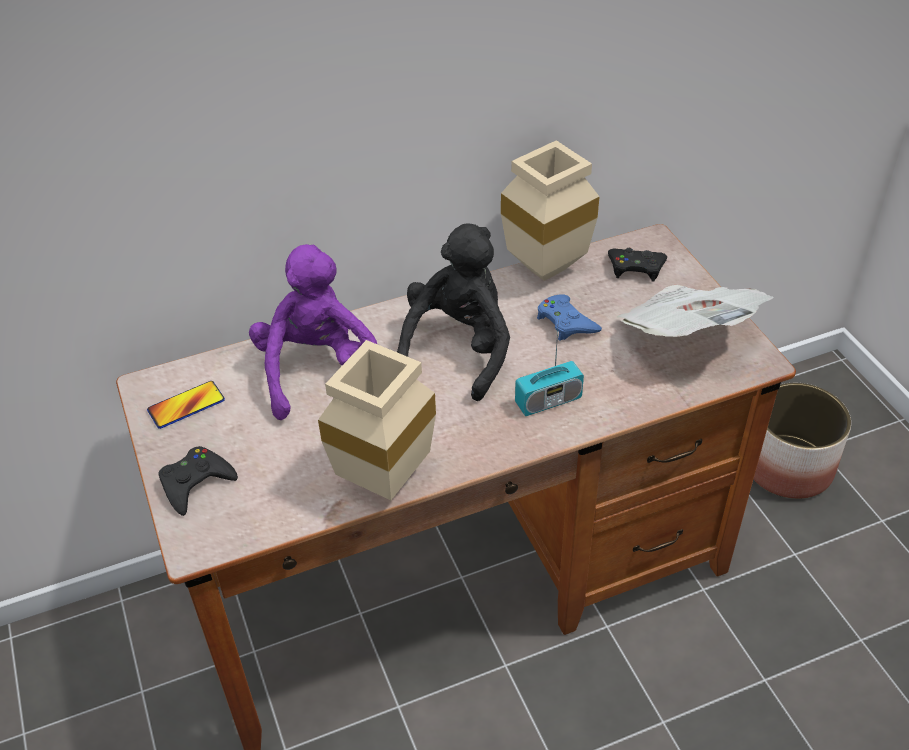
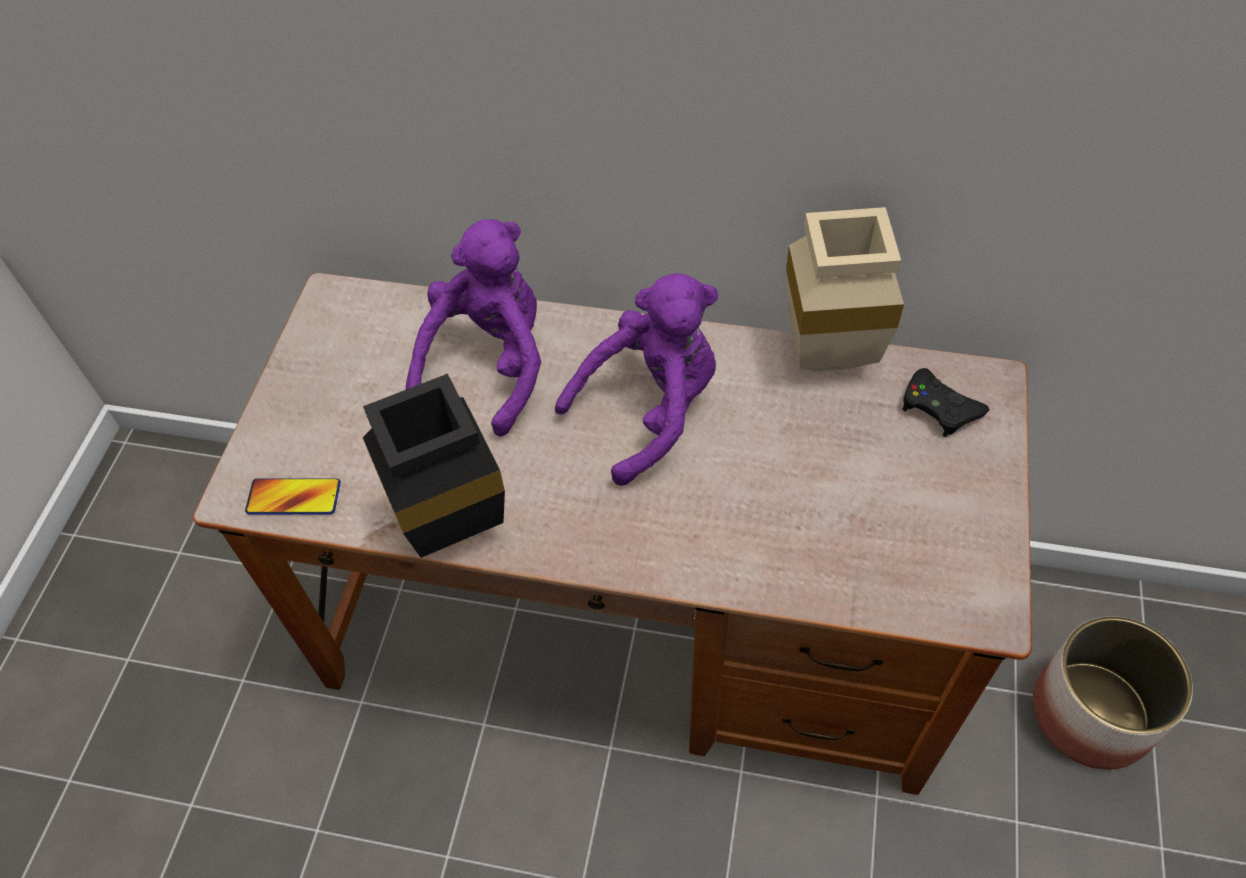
camera: 35 degrees right, 10 degrees up
(186, 406) = (345, 337): phone -> phone (294, 498)
(196, 483) = (288, 428): black game controller -> none
(385, 486) = (449, 532): beige vase -> black vase
(458, 349) = (650, 410): black plush toy -> purple plush toy
(548, 401) = (695, 527): radio -> none
(566, 322) = (795, 438): blue game controller -> none
(686, 335) = (926, 530): newspaper -> none

